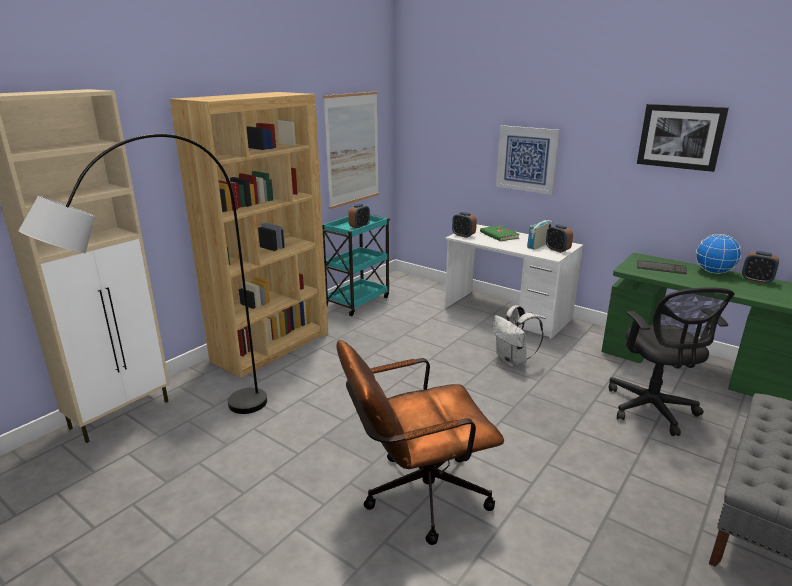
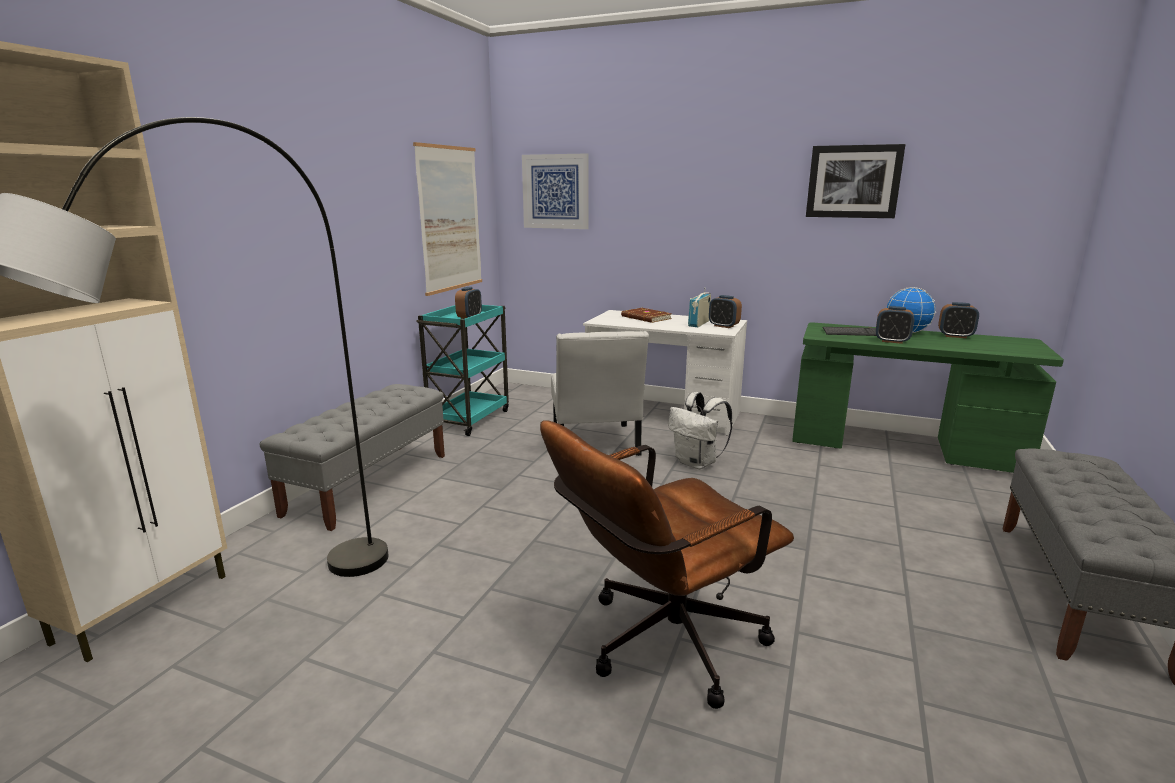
camera: 15 degrees left, 5 degrees down
(272, 346) = (369, 483): brown bookcase -> grey bench
(441, 334) = (595, 444): none -> white chair
(463, 235) = (604, 320): alarm clock -> alarm clock (892, 341)
(498, 235) = (645, 318): green book -> brown book
(527, 159) = (671, 223): picture -> picture (555, 191)
(652, 410) = (883, 495): black office chair -> none

